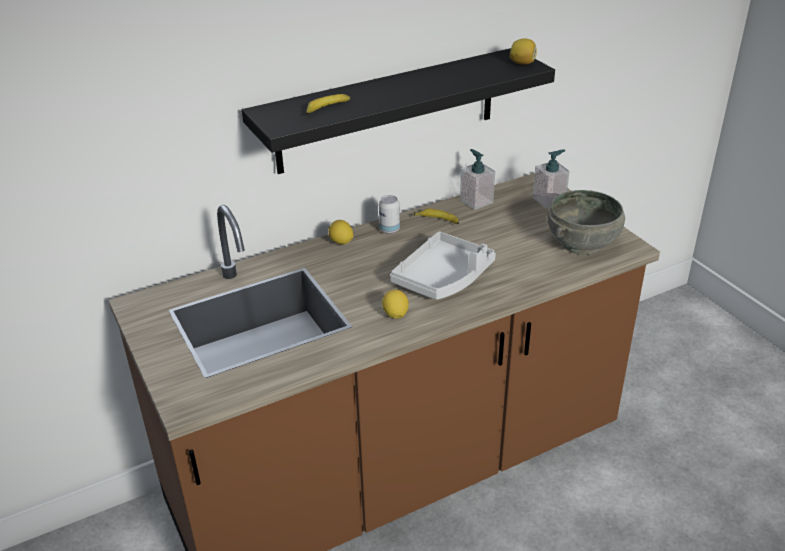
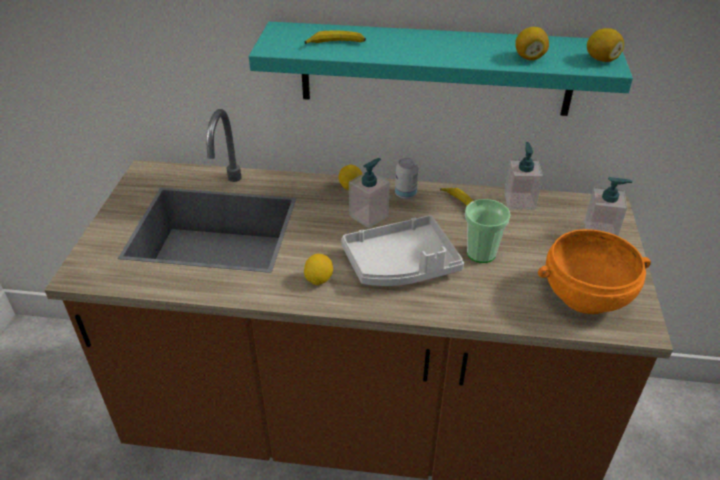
camera: 35 degrees right, 5 degrees up
(379, 256) = (369, 216): none -> soap dispenser
(387, 110) = (435, 69): black shelf -> turquoise shelf
(476, 76) = (529, 57): none -> lemon
(489, 246) = (481, 253): none -> cup
(583, 244) = (586, 297): grey bowl -> orange bowl

